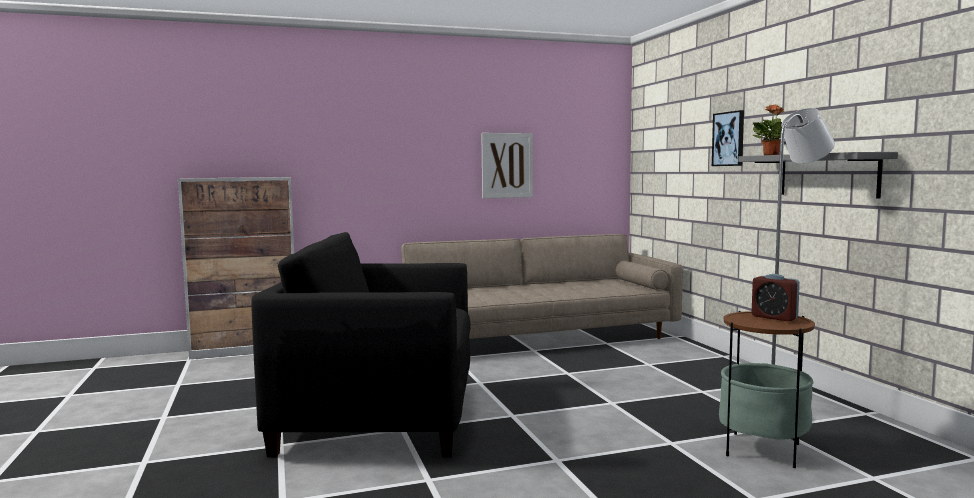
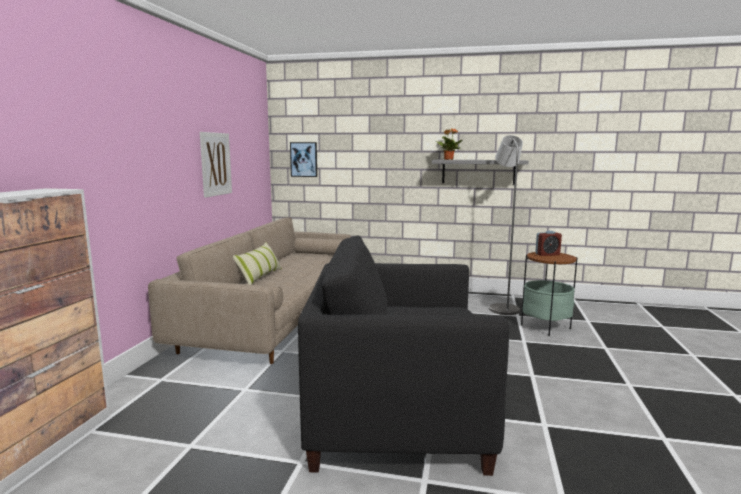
camera: 60 degrees left, 5 degrees up
(379, 417) = (398, 415): black armchair -> black armchair turned 60 degrees clockwise
(509, 288) = (259, 277): none -> pillow
(729, 139) = (392, 146): picture -> picture (304, 159)

